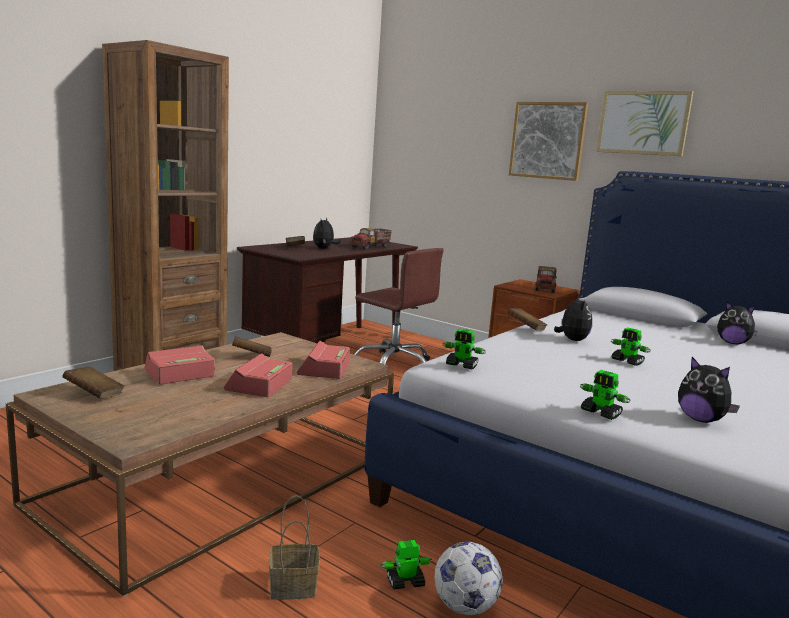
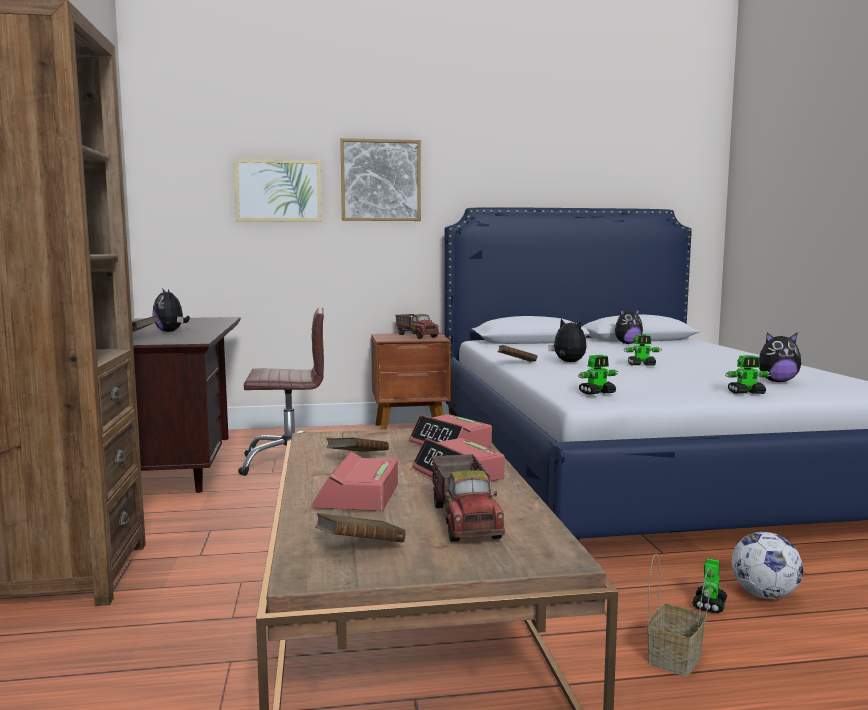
camera: 45 degrees left, 5 degrees down
(371, 247) = (206, 323): toy truck -> toy truck (466, 520)
(643, 123) = (476, 161): picture -> picture (278, 191)

